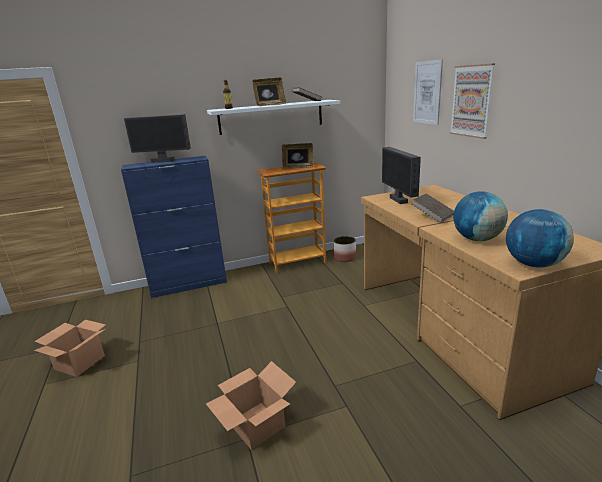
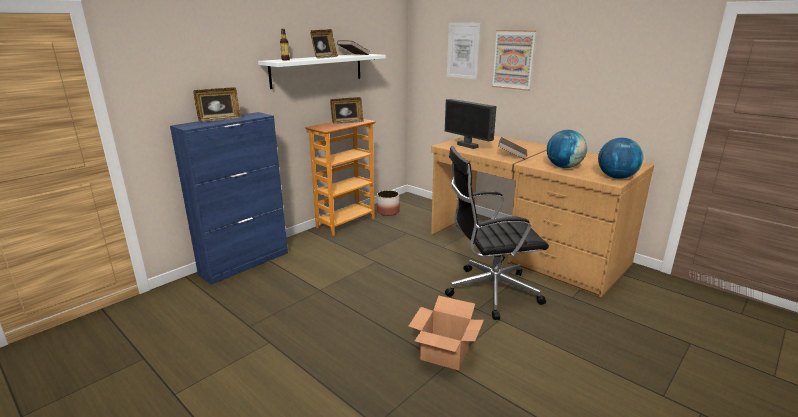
camera: 30 degrees left, 0 degrees up
(79, 363) = (196, 363): cardboard box -> none
(163, 161) = (219, 119): monitor -> picture frame
(366, 369) = (489, 291): none -> black office chair

